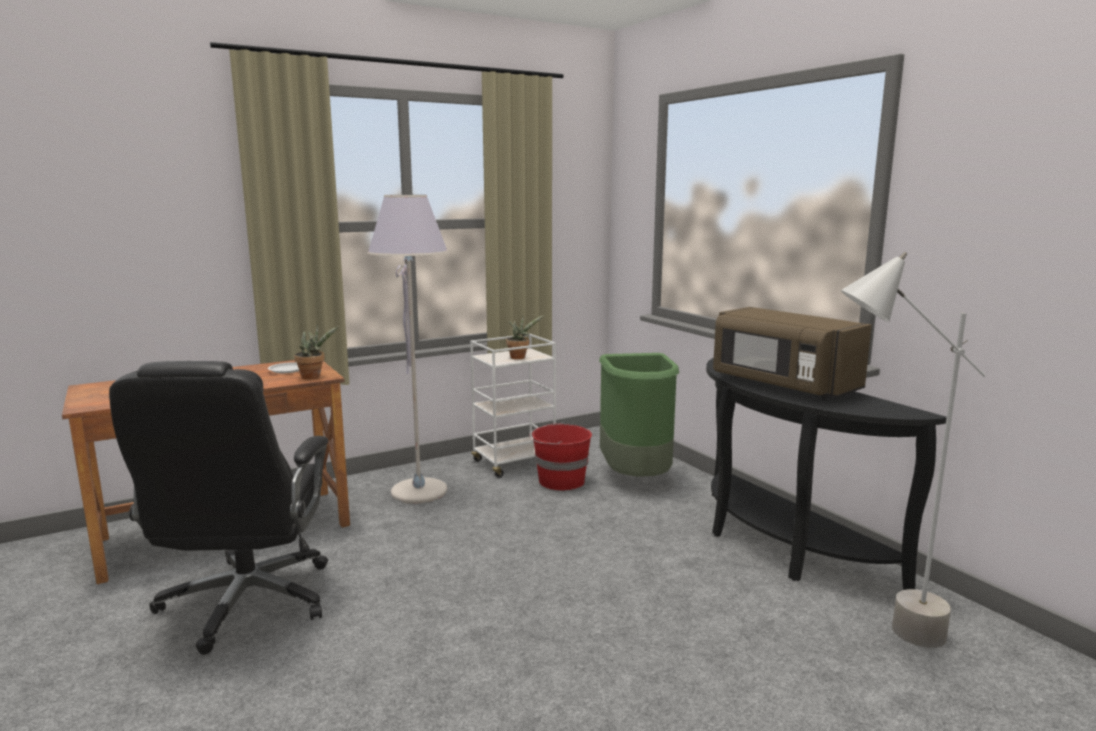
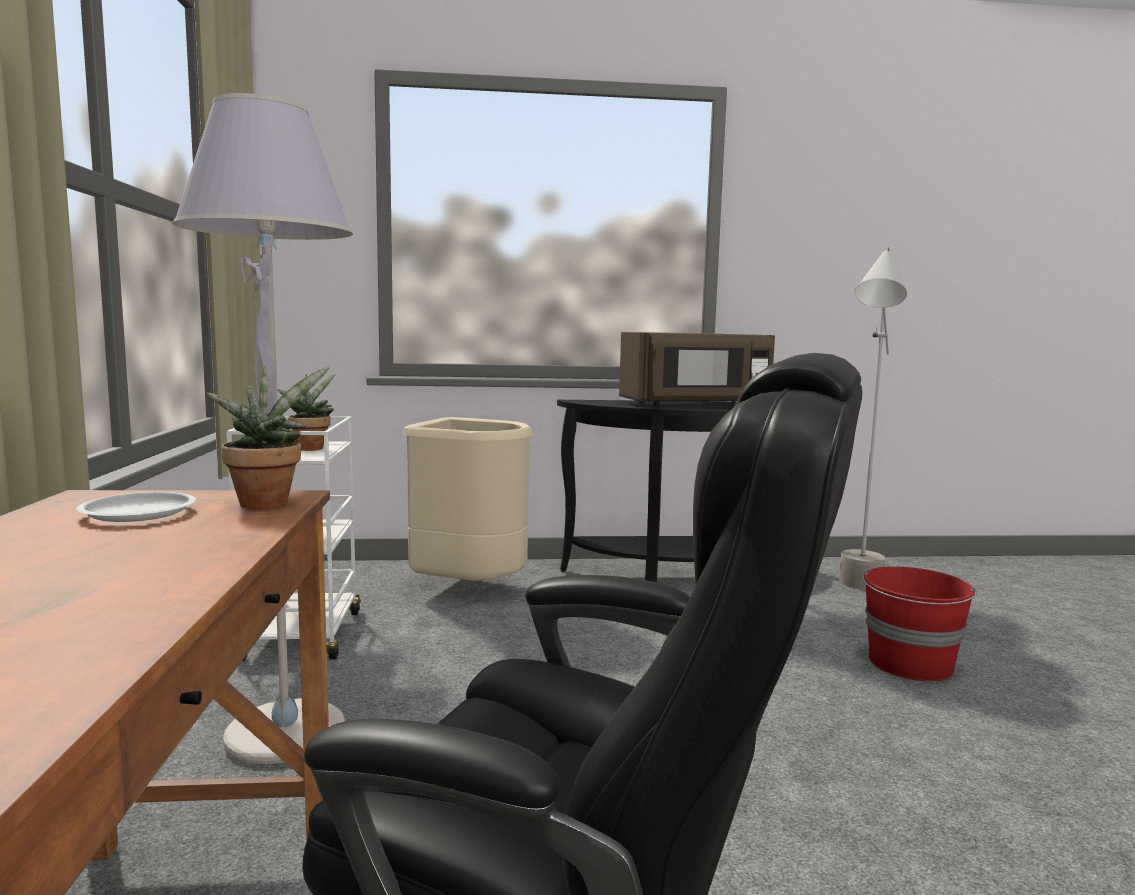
camera: 65 degrees left, 5 degrees down
(560, 481) = (413, 625): red bucket -> red bucket (910, 664)
(637, 478) = (469, 588): green trash can -> beige trash can

